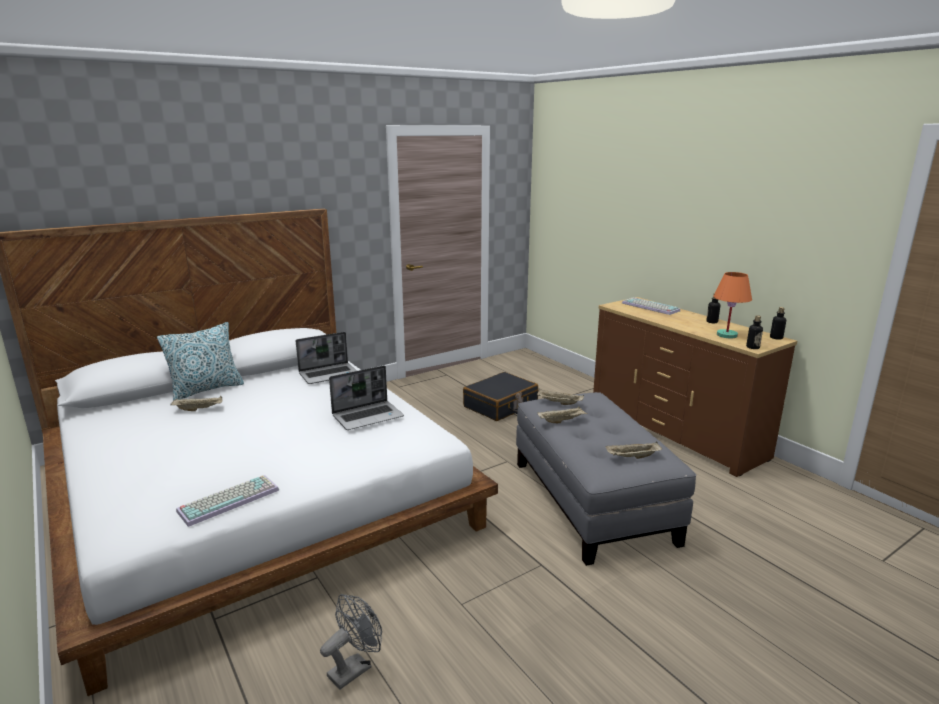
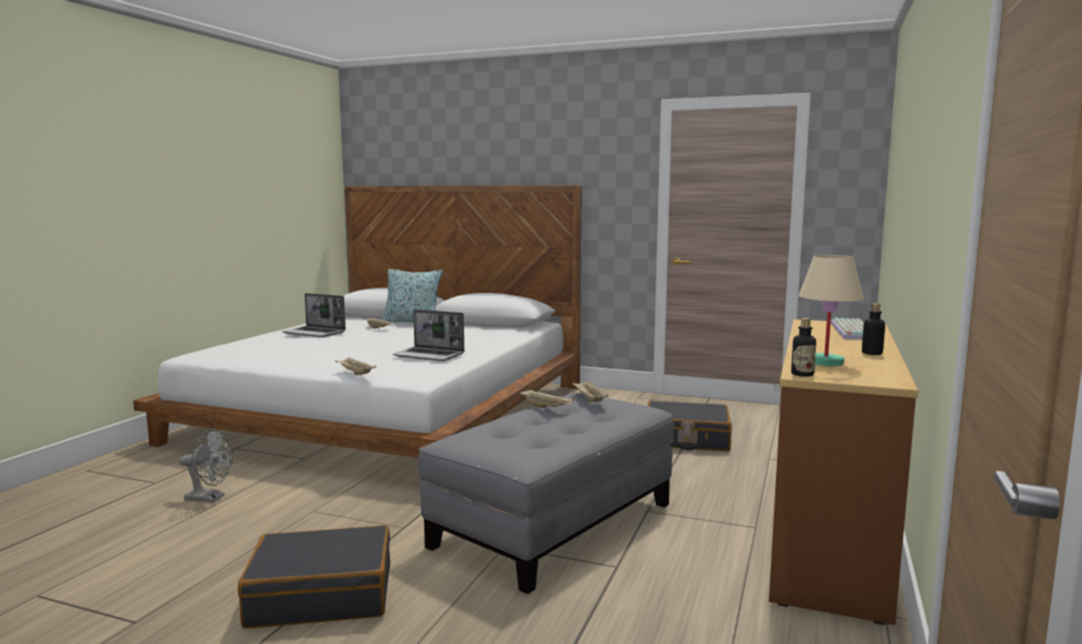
camera: 55 degrees right, 10 degrees down
(229, 499) = (259, 358): keyboard -> none
(329, 374) = (492, 334): laptop -> laptop (315, 333)
(632, 457) = (507, 444): beige tray -> beige tray (355, 373)
(632, 639) = (321, 595): none -> black suitcase
(727, 335) = (826, 362): orange table lamp -> beige table lamp
(776, 338) = (893, 380): bottle -> none

